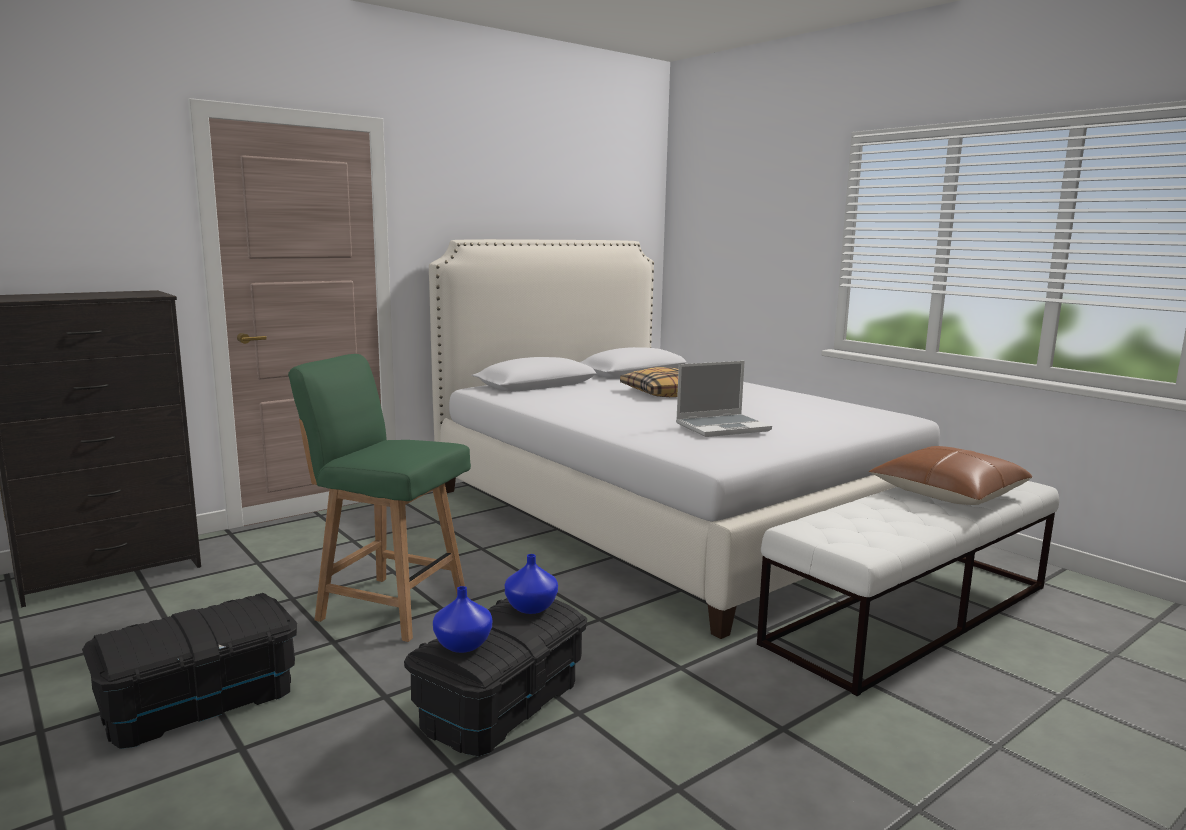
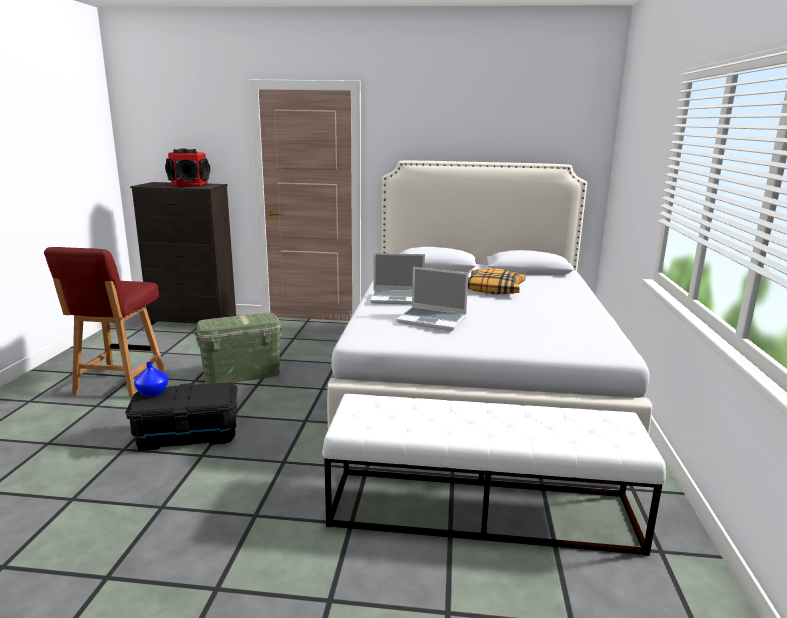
camera: 45 degrees right, 5 degrees up
(95, 294) = (189, 184): none -> speaker
(200, 702) = (119, 383): black storage box -> red chair
(390, 606) = (242, 374): green chair -> green storage box
(532, 607) = (210, 390): blue vase -> none
(616, 418) = (398, 298): none -> laptop
(948, 493) = (535, 423): brown pillow -> none

